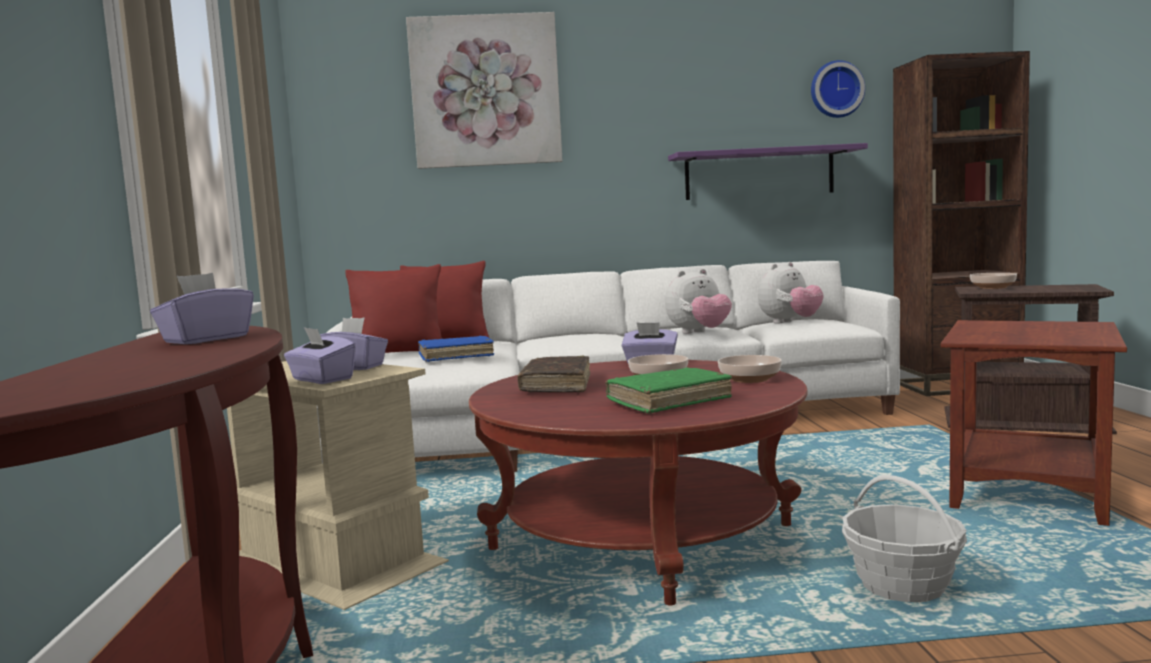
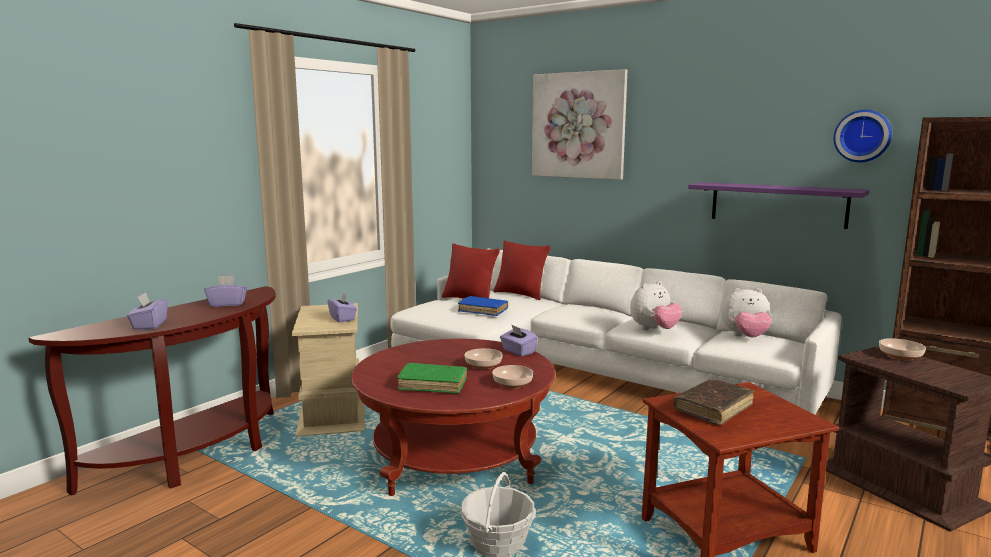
camera: 40 degrees right, 5 degrees up
(321, 379) = (310, 324): purple tissue box -> purple tissue box (149, 325)
(556, 385) = (432, 354): brown book -> brown book (713, 409)
(699, 333) = (654, 330): plush toy -> plush toy turned 45 degrees counterclockwise

